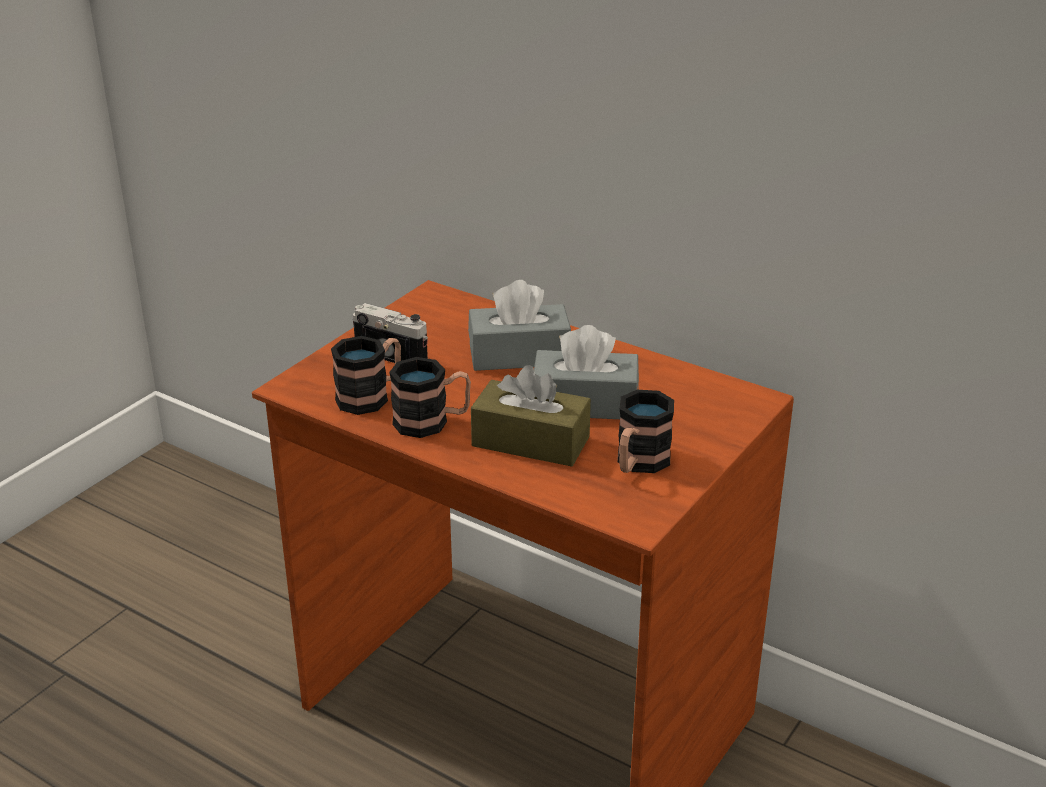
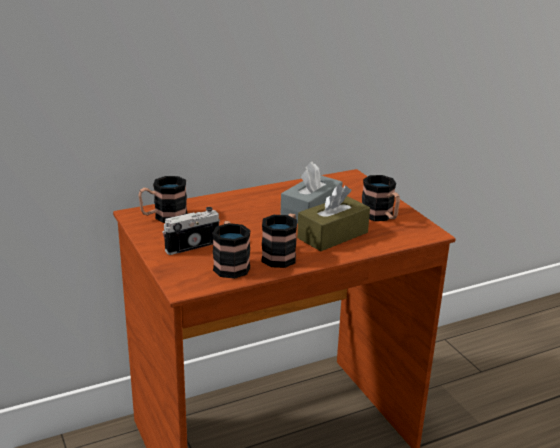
camera: 60 degrees left, 5 degrees down
(446, 313) = (164, 217): none -> mug
(519, 355) = (240, 212): grey tissue box -> none

